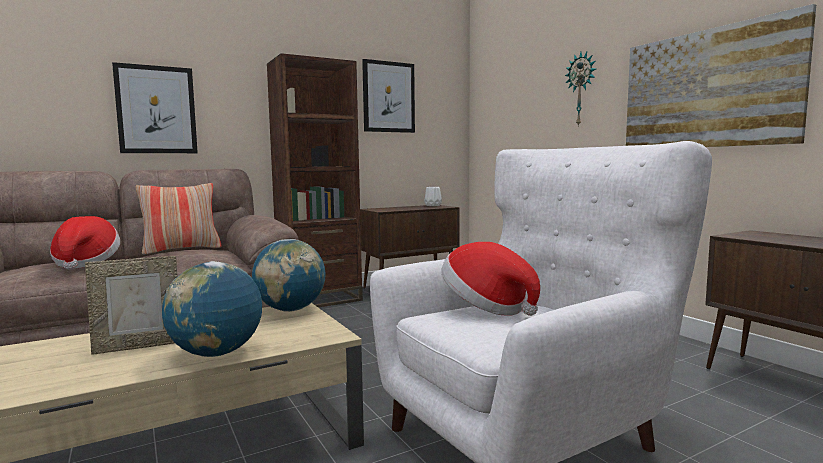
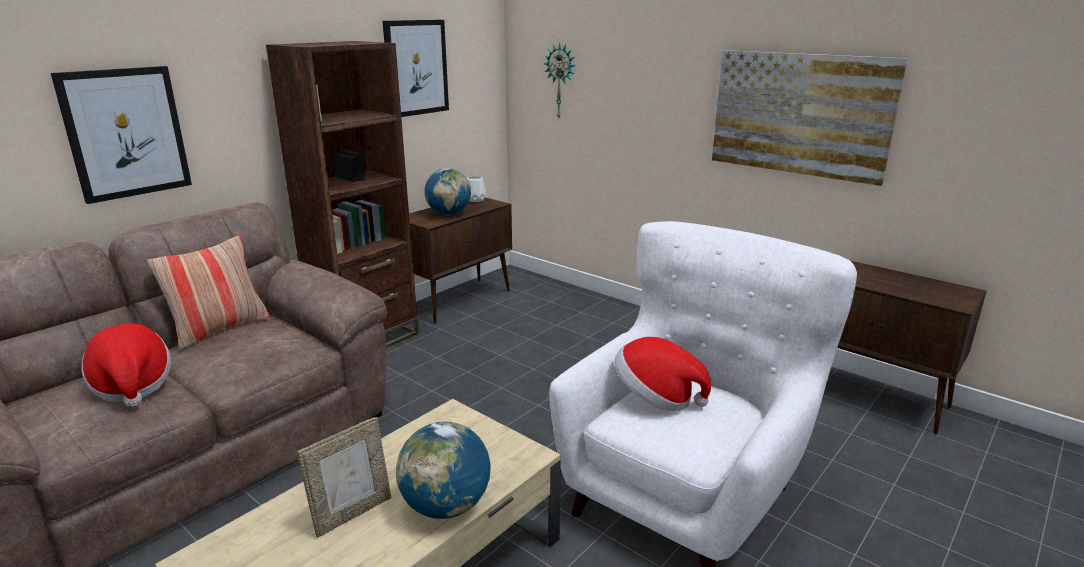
camera: 20 degrees left, 15 degrees up
(290, 310) = (450, 419): globe -> globe (449, 214)
(581, 89) = (662, 81): wall clock -> wall clock (561, 81)

